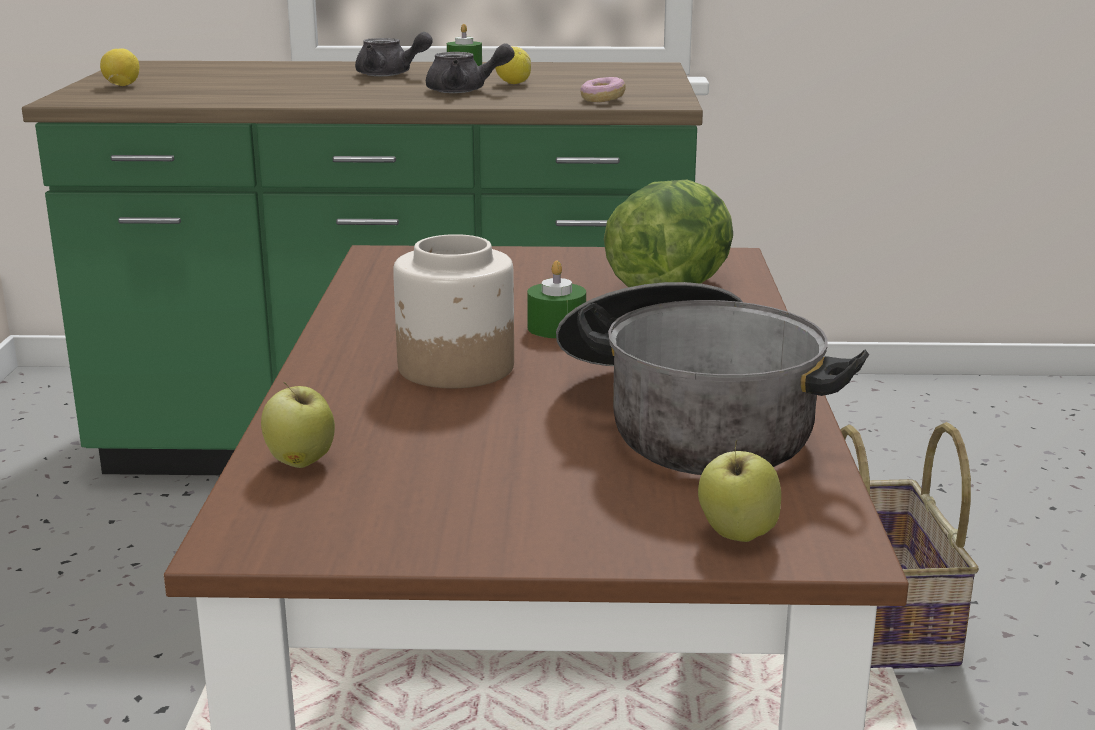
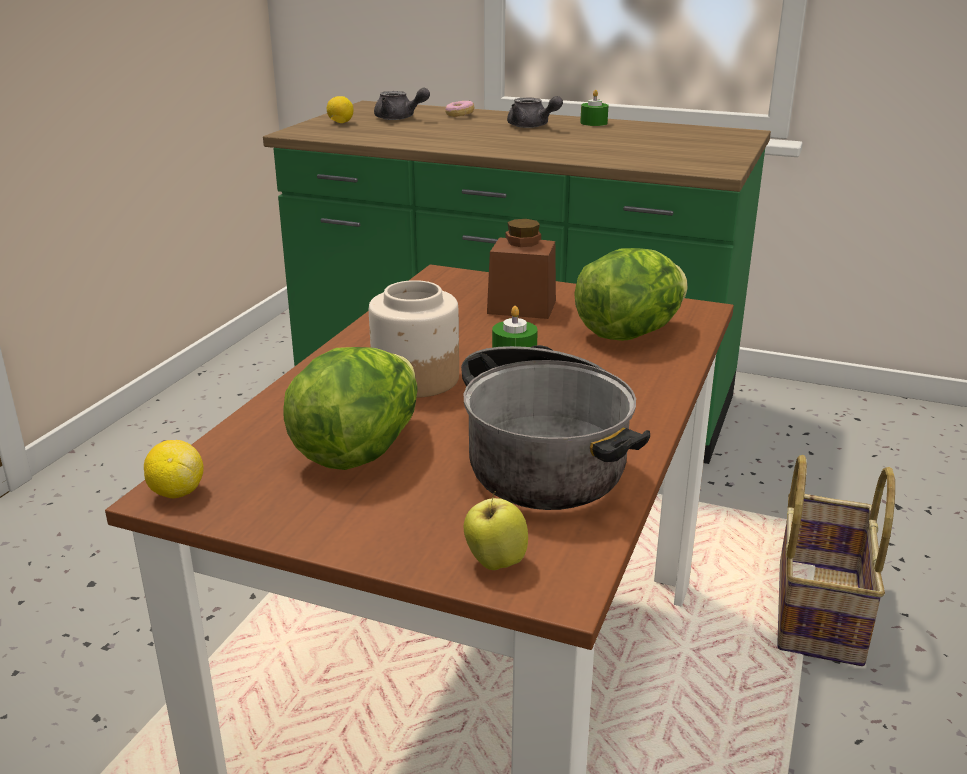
camera: 20 degrees right, 5 degrees up
(300, 463) = (251, 440): apple -> none
(456, 450) = (359, 449): none -> lettuce
(465, 91) = (571, 146): grey teapot -> grey teapot (399, 118)
(513, 83) = (614, 141): lemon -> lemon (177, 492)
(516, 277) = (521, 307): none -> brown jar
(602, 100) = (668, 163): donut -> donut (459, 115)

